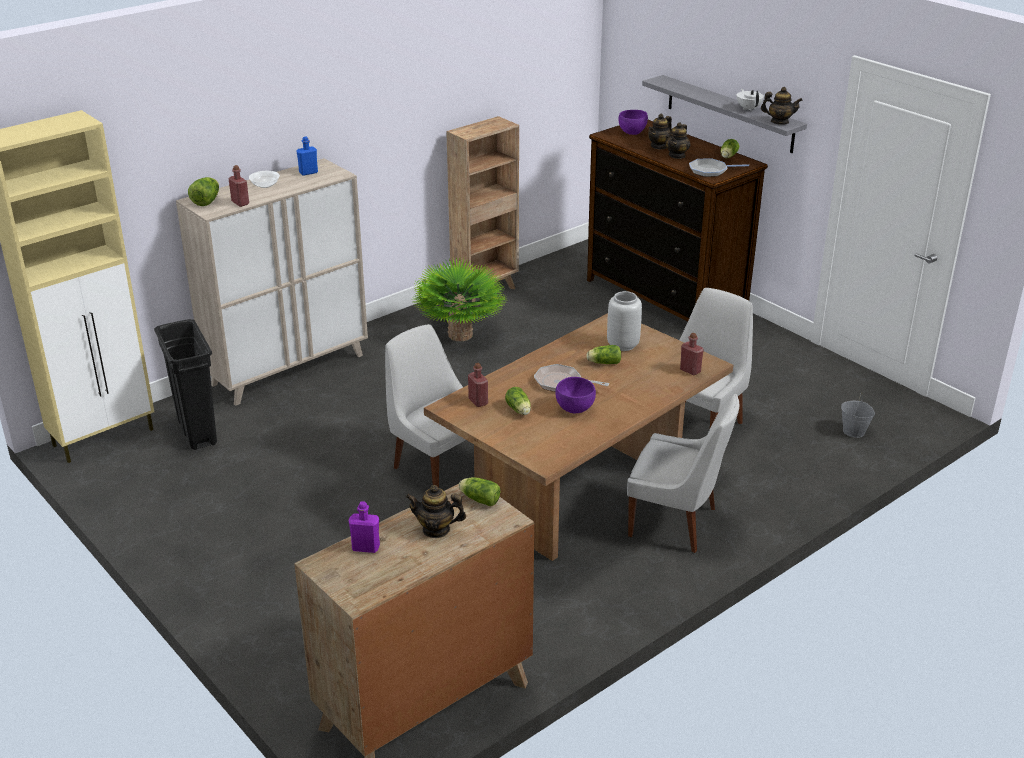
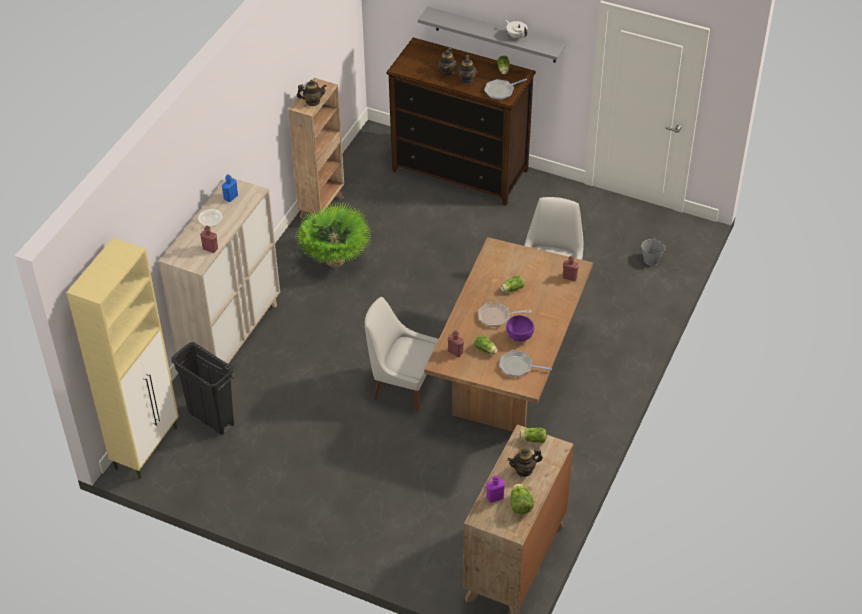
camera: 25 degrees left, 15 degrees up
(206, 201) = (184, 255): lettuce -> lettuce (520, 505)
(547, 437) = (518, 366): none -> frying pan
(623, 345) = (514, 268): grey vase -> none
(632, 132) = (417, 60): purple bowl -> none
(676, 523) = (581, 377): white chair -> none
(779, 122) = (547, 47): teapot -> teapot (312, 102)

